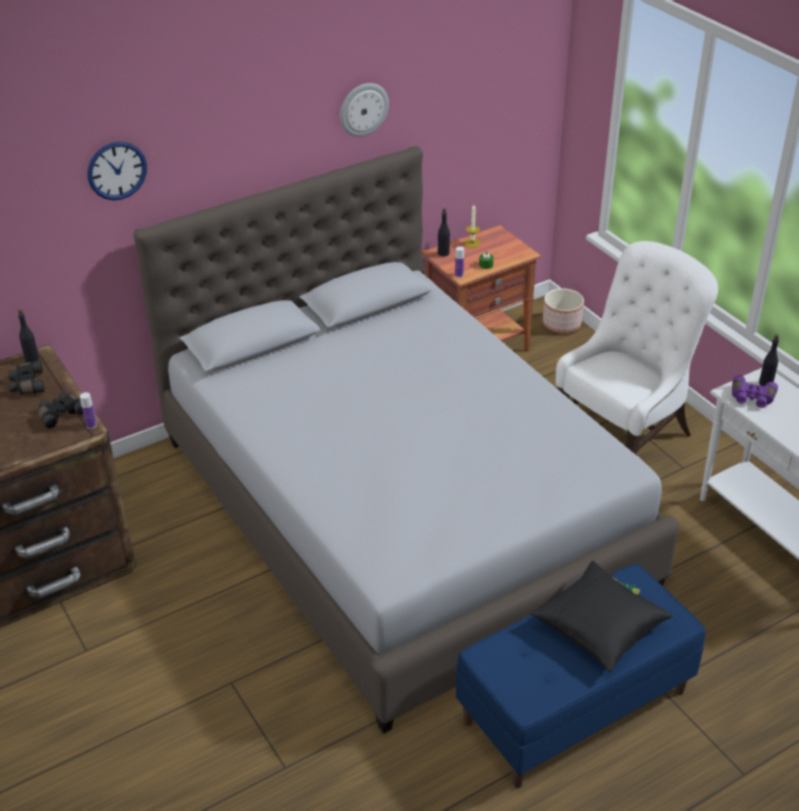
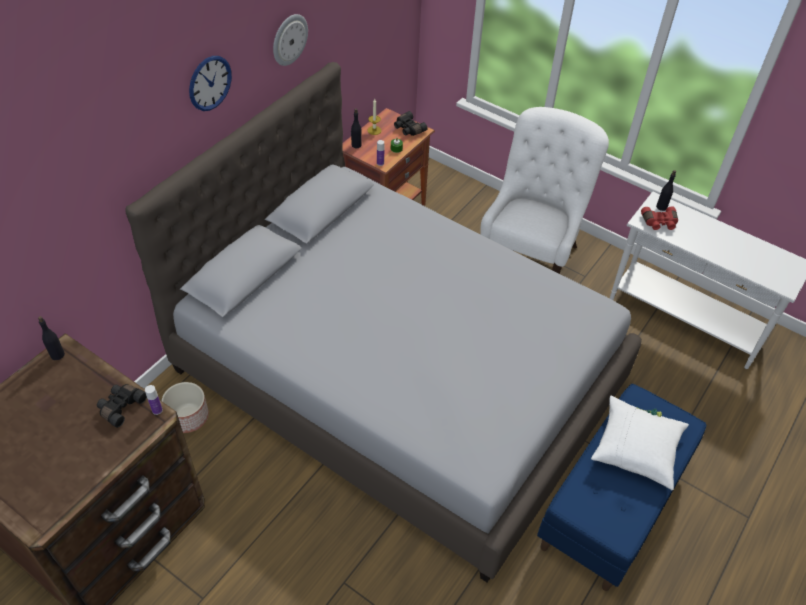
camera: 25 degrees left, 10 degrees up
(27, 385) = (68, 384): black binoculars -> black binoculars (408, 129)
(117, 170) = (99, 157): wall clock -> wall clock (210, 83)
(562, 324) = (438, 174): planter -> planter (188, 416)
(599, 628) = (636, 449): black pillow -> white pillow
(751, 398) = (659, 223): purple binoculars -> red binoculars

